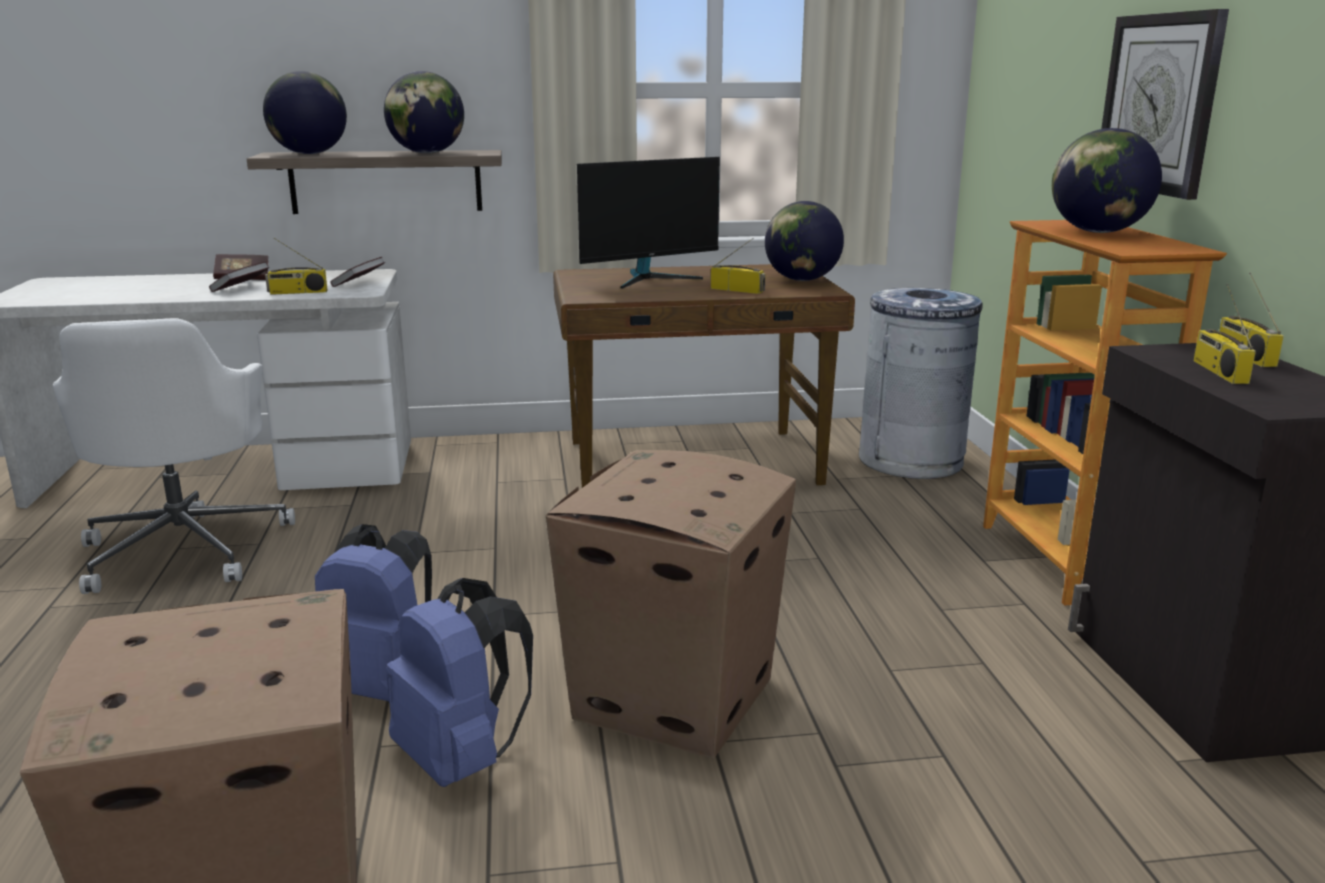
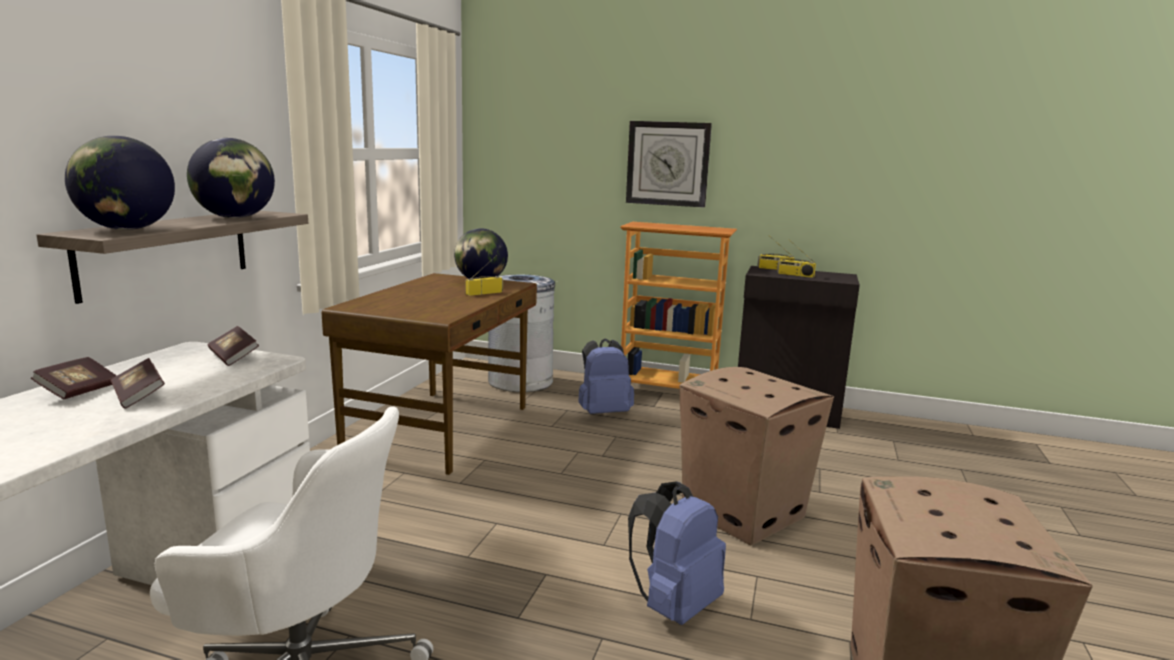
camera: 65 degrees left, 5 degrees down
(297, 292) = (222, 379): radio -> none
(462, 759) = (777, 590): blue backpack -> blue backpack (603, 412)
(649, 278) = (410, 299): monitor -> none
(1097, 232) = (670, 226): globe -> none

